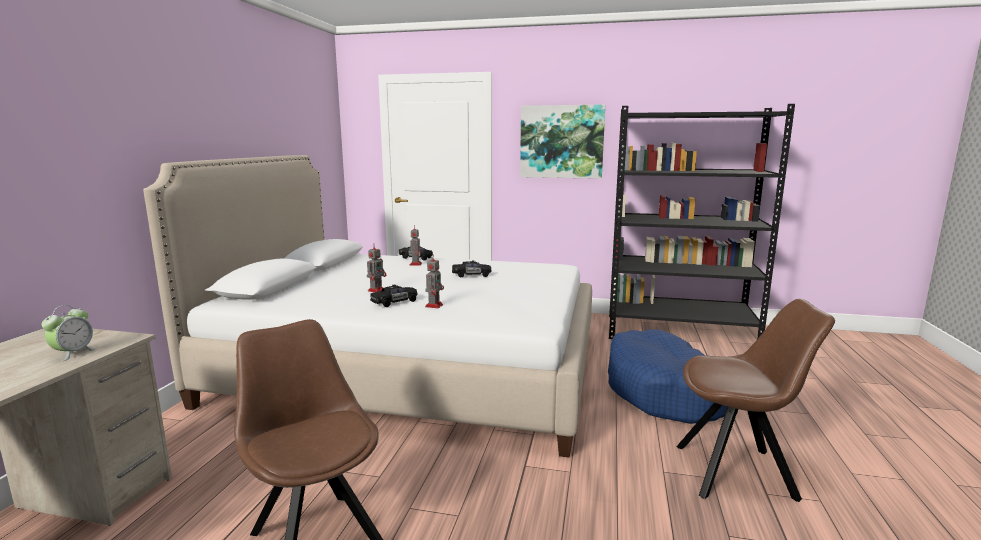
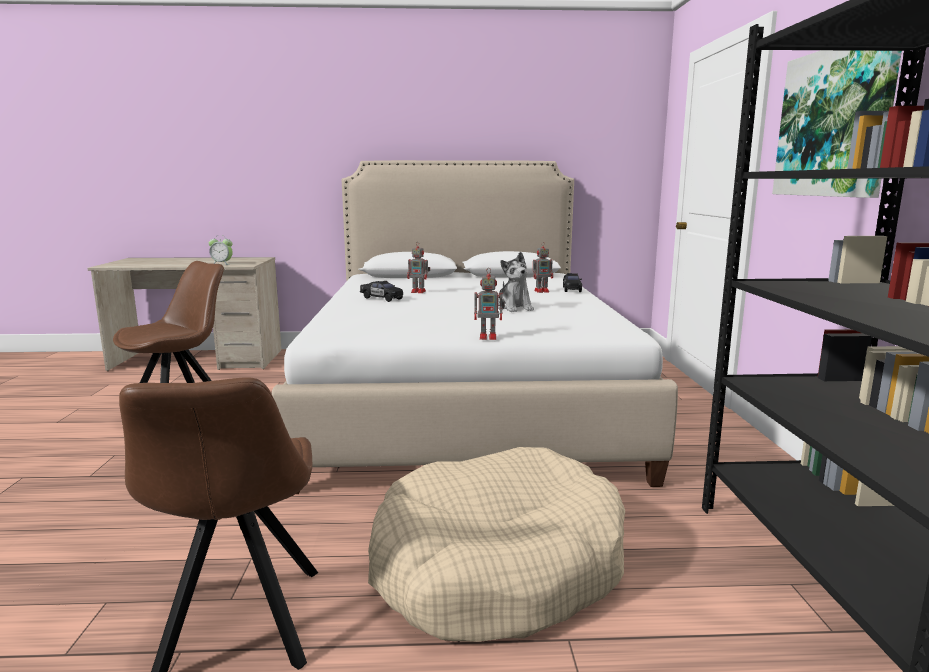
camera: 75 degrees right, 0 degrees up
(434, 305) = (376, 307): toy robot -> toy robot (489, 337)
(471, 275) = (514, 308): black toy car -> plush toy
(666, 392) = (497, 567): blue dog bed -> beige dog bed

